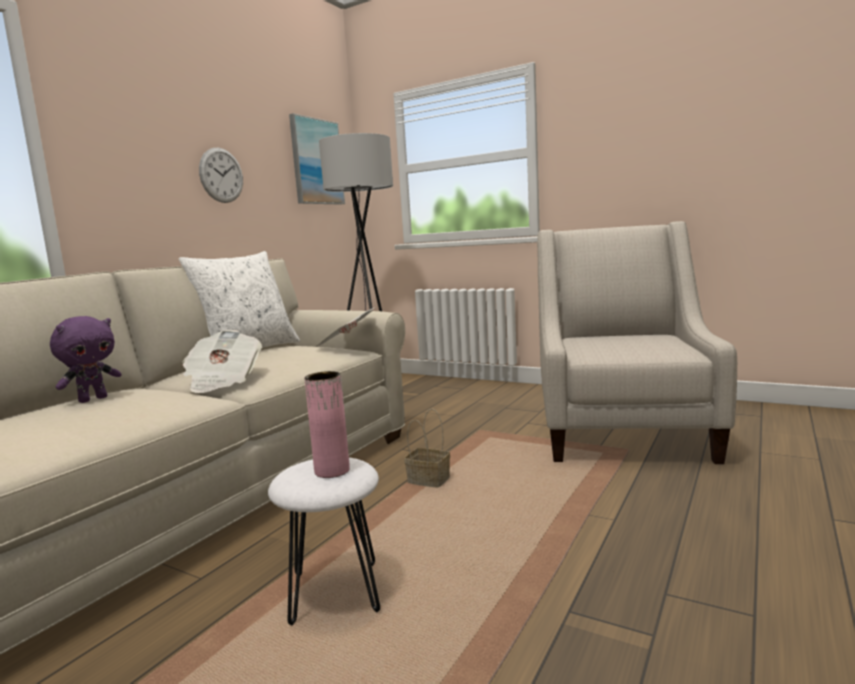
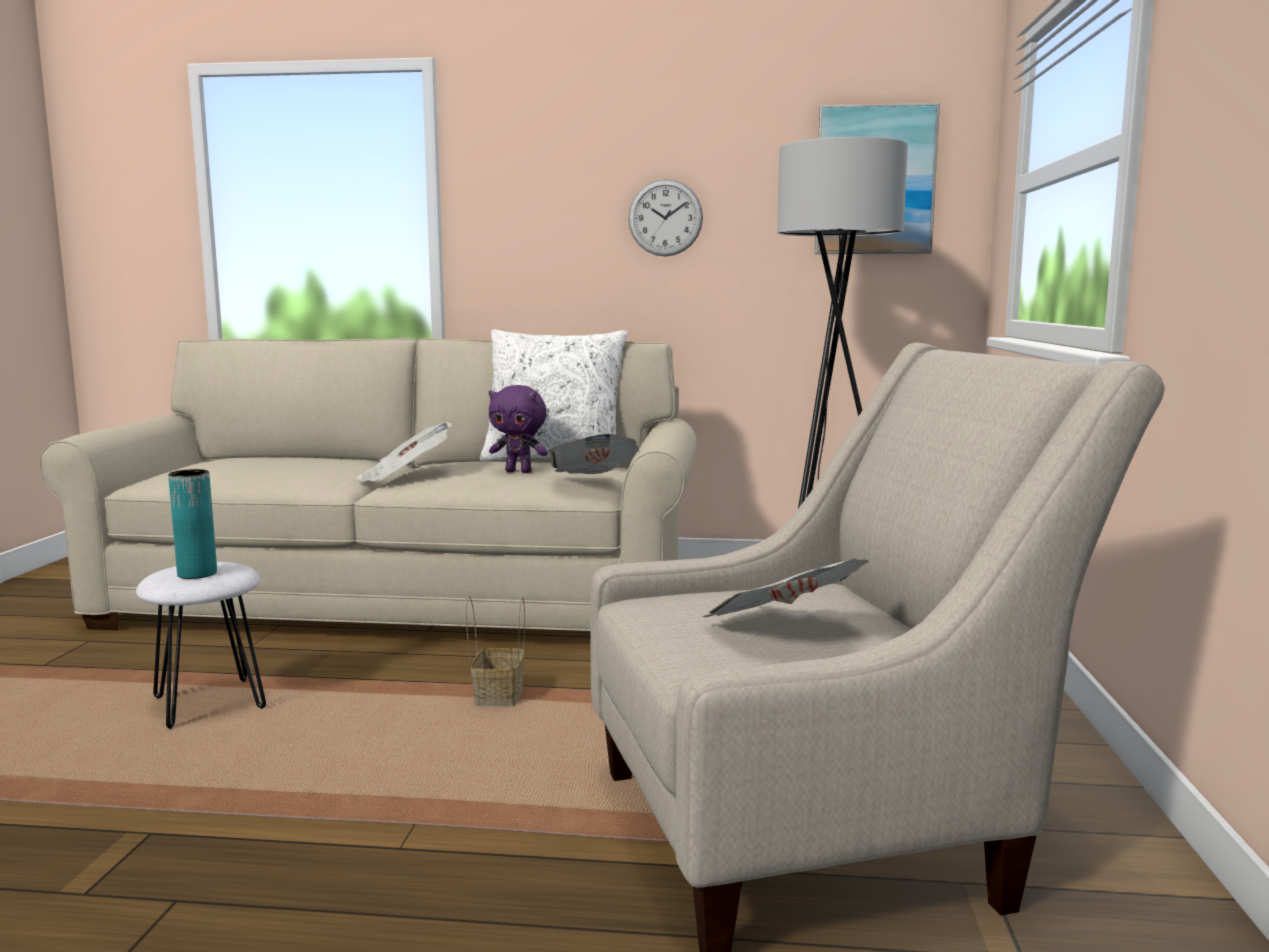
camera: 65 degrees right, 0 degrees up
(93, 399) = (324, 460): purple plush toy -> purple plush toy (519, 472)
(332, 471) = (197, 574): pink vase -> turquoise vase
(637, 344) = (782, 631): none -> newspaper

